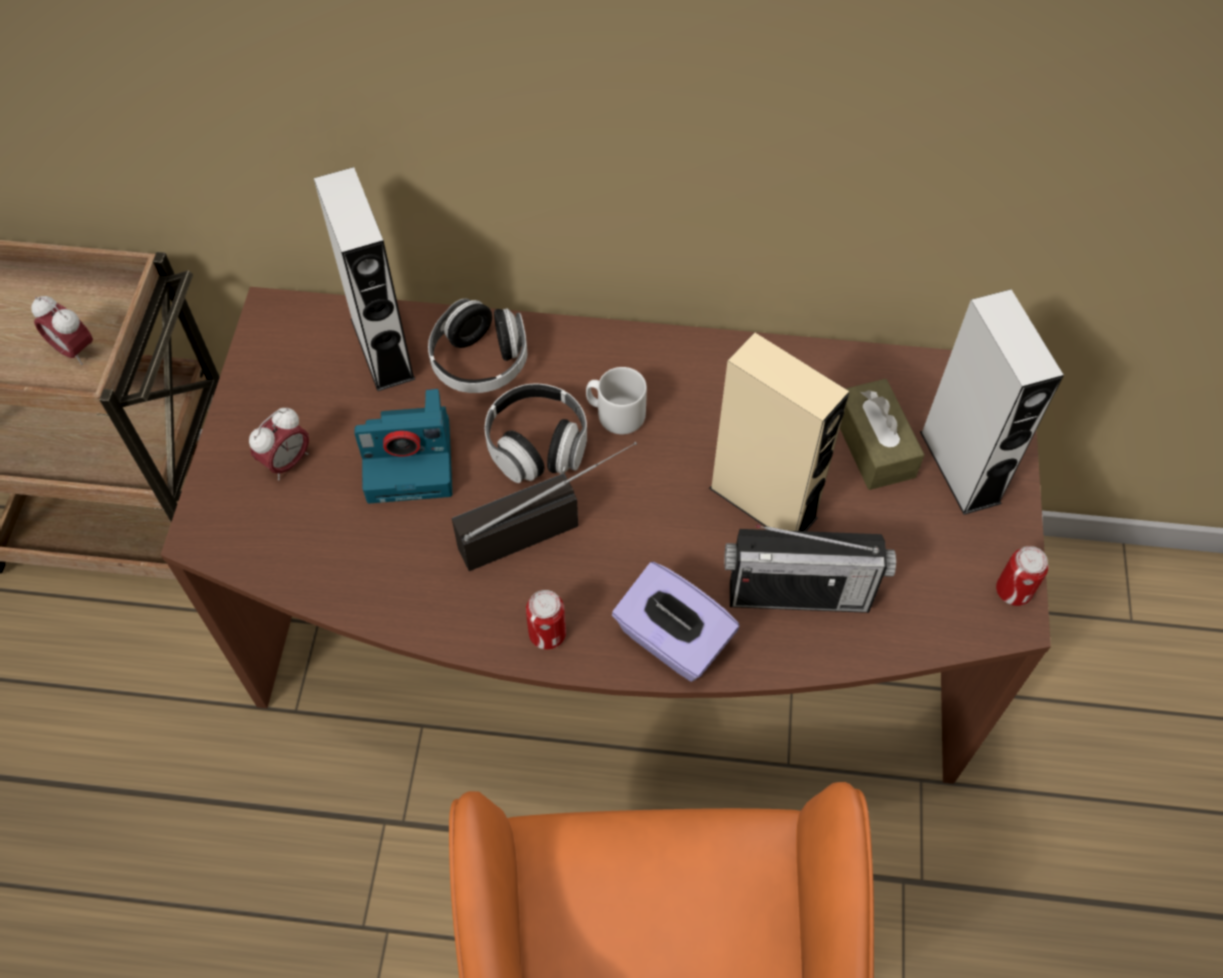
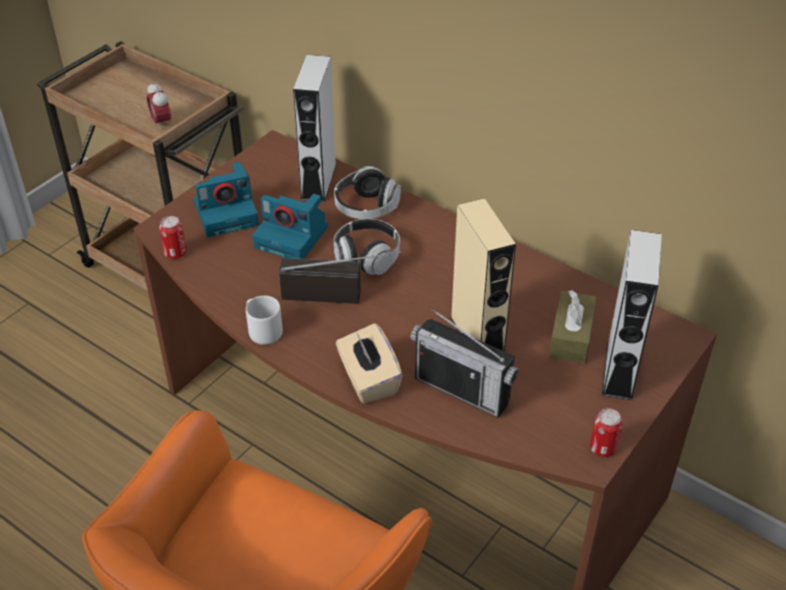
camera: 30 degrees right, 15 degrees down
(287, 462) = (227, 213): alarm clock -> camera
(547, 634) = (300, 346): can -> can (175, 253)
(615, 414) = (424, 260): grey mug -> grey mug (263, 330)
(672, 640) = (368, 380): purple tissue box -> beige tissue box

